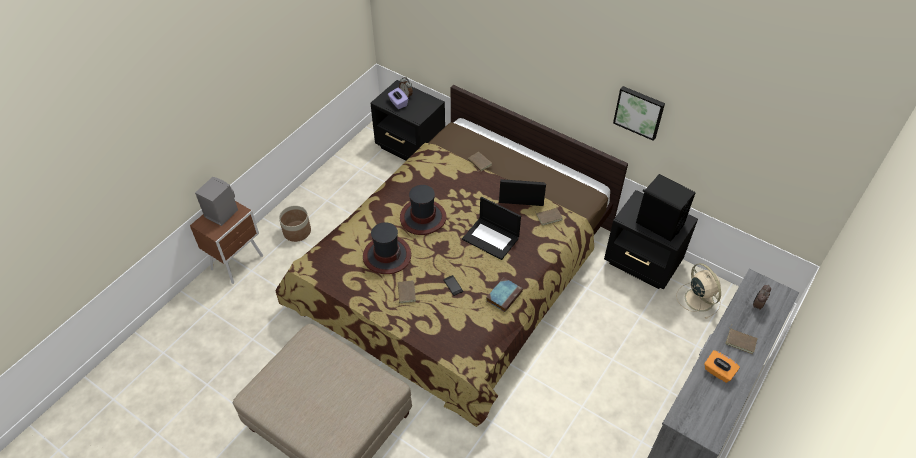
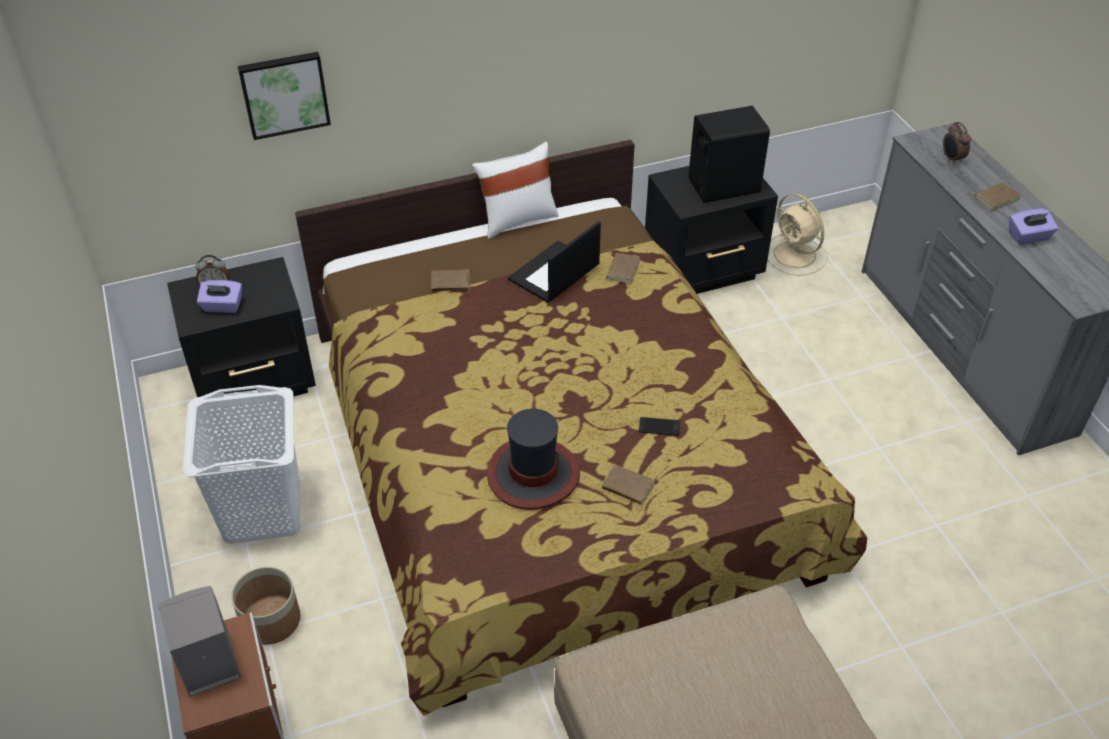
camera: 55 degrees left, 5 degrees down
(345, 194) = (262, 512): none -> white laundry basket
(423, 218) = (497, 395): hat -> none
(491, 238) = (608, 343): laptop -> none
(504, 295) = (722, 383): book -> none
(550, 161) = (517, 219): none -> white pillow
(639, 112) = (629, 46): picture -> picture (284, 93)
(698, 298) = (796, 256): beige fan -> beige fan turned 135 degrees counterclockwise
(718, 372) = (1028, 237): orange tissue box -> purple tissue box

